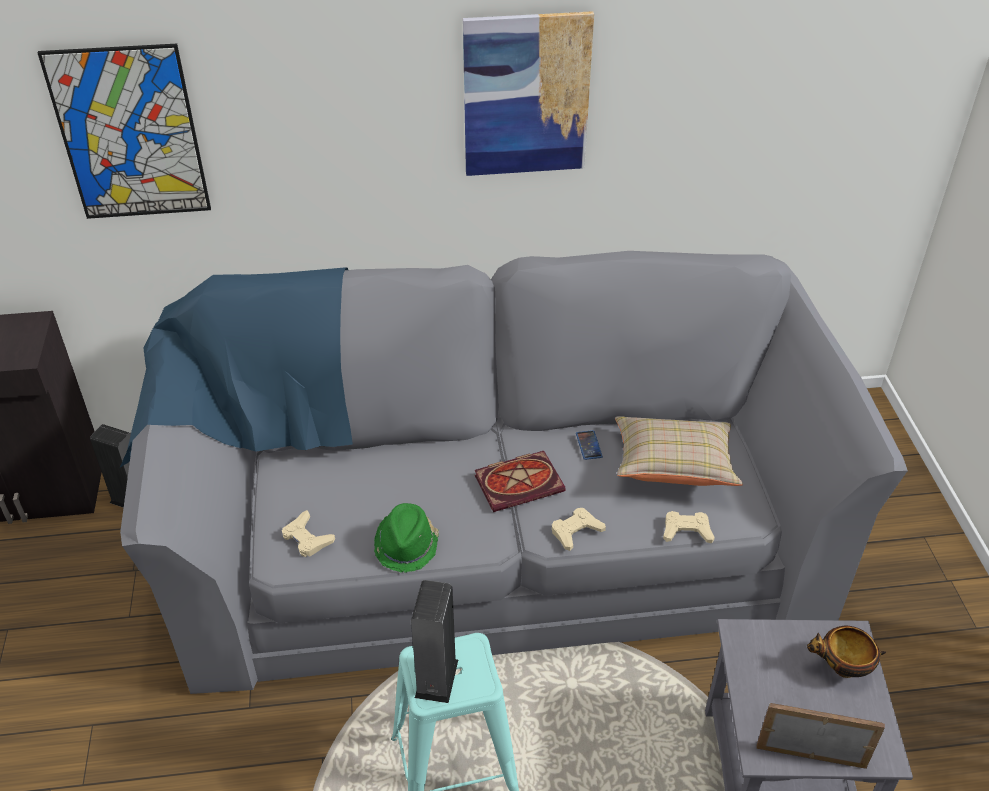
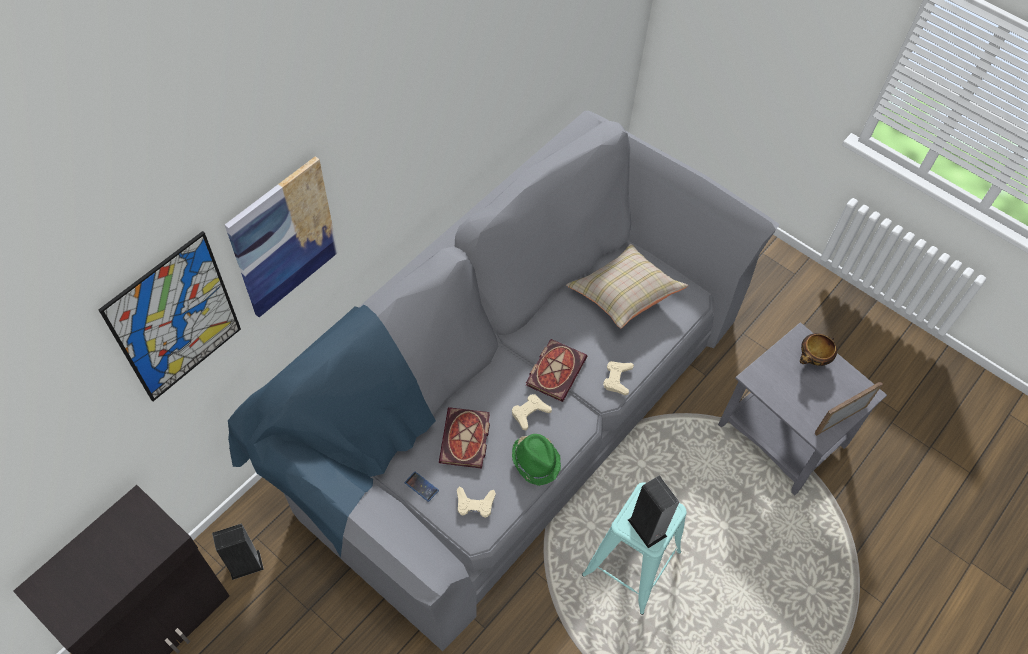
camera: 45 degrees left, 15 degrees up
(364, 483) = (466, 440): none -> book
(526, 95) = (432, 106): picture -> picture (283, 238)
(588, 445) = (565, 314): phone -> phone (421, 486)
(686, 531) = (671, 333): beige game controller -> beige game controller (530, 413)

